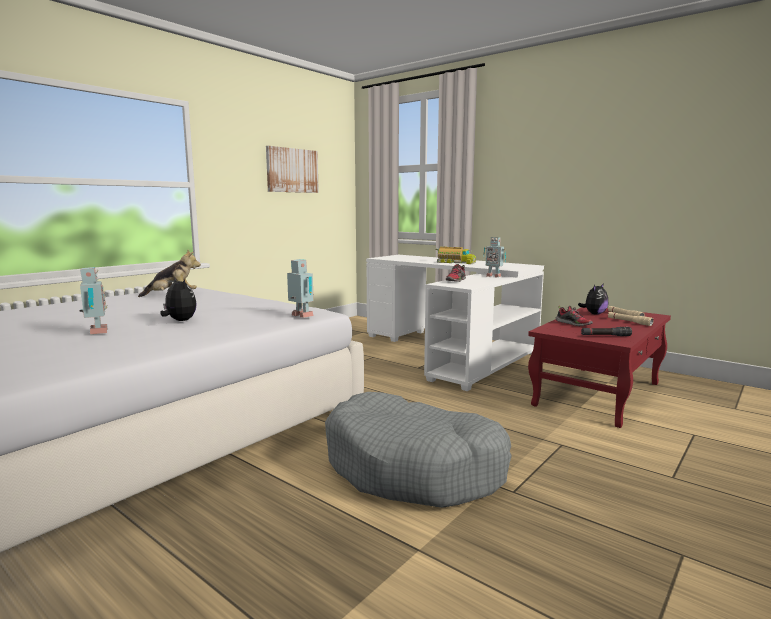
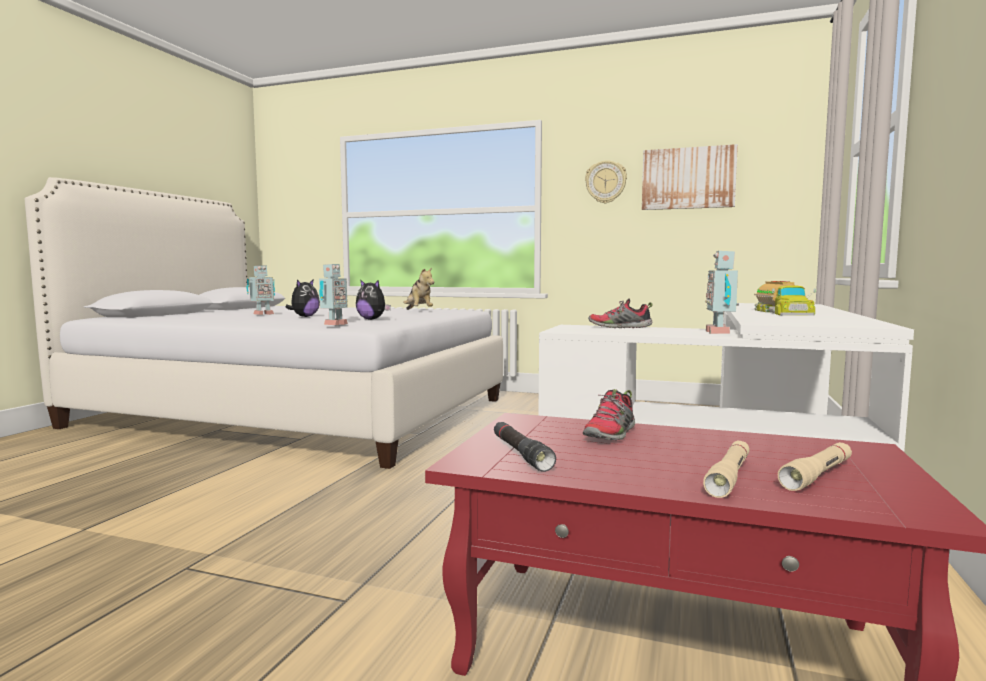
camera: 70 degrees right, 5 degrees down
(242, 167) = (606, 182): none -> wall clock
(415, 468) = (259, 509): grey dog bed -> none
(594, 314) = (774, 449): plush toy -> plush toy (372, 319)

